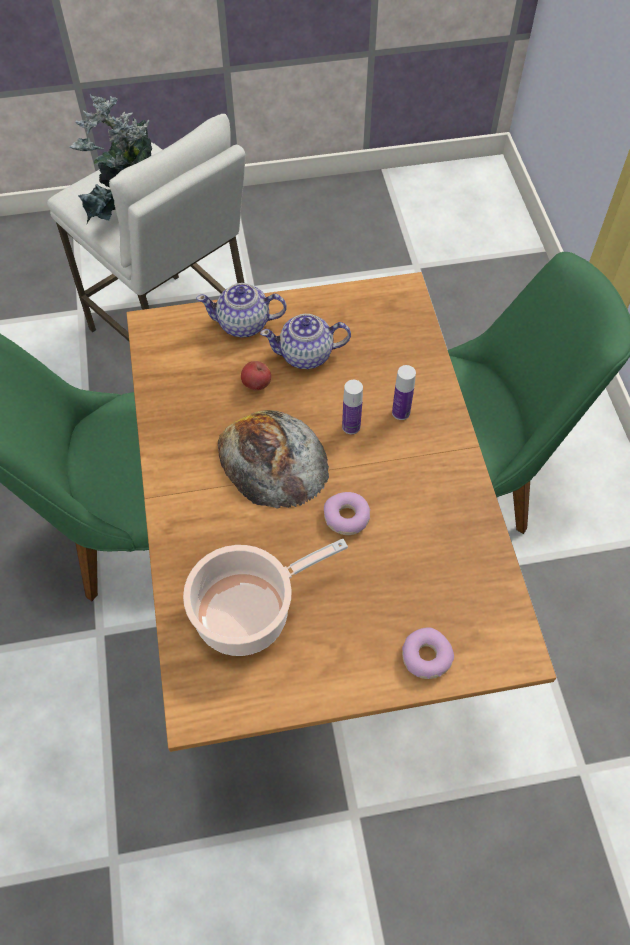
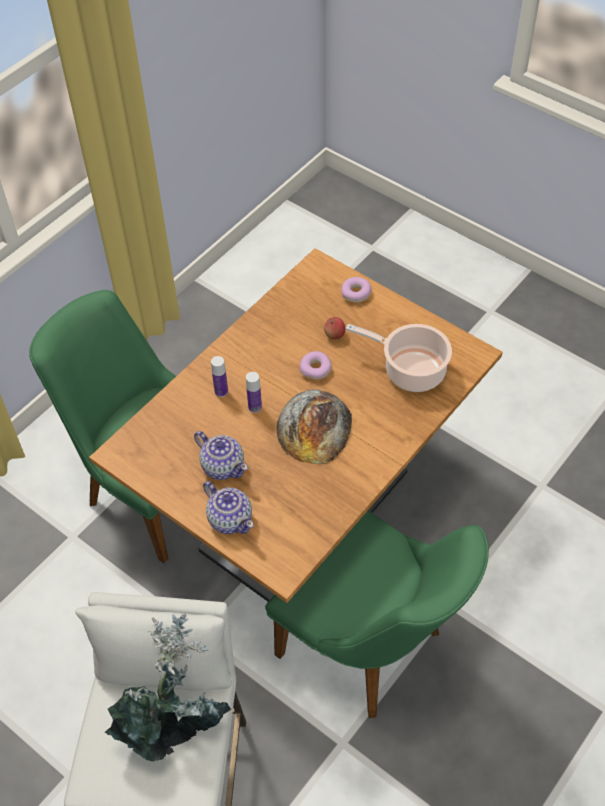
camera: 130 degrees left, 5 degrees down
(256, 384) = (271, 474): apple -> apple (334, 335)

